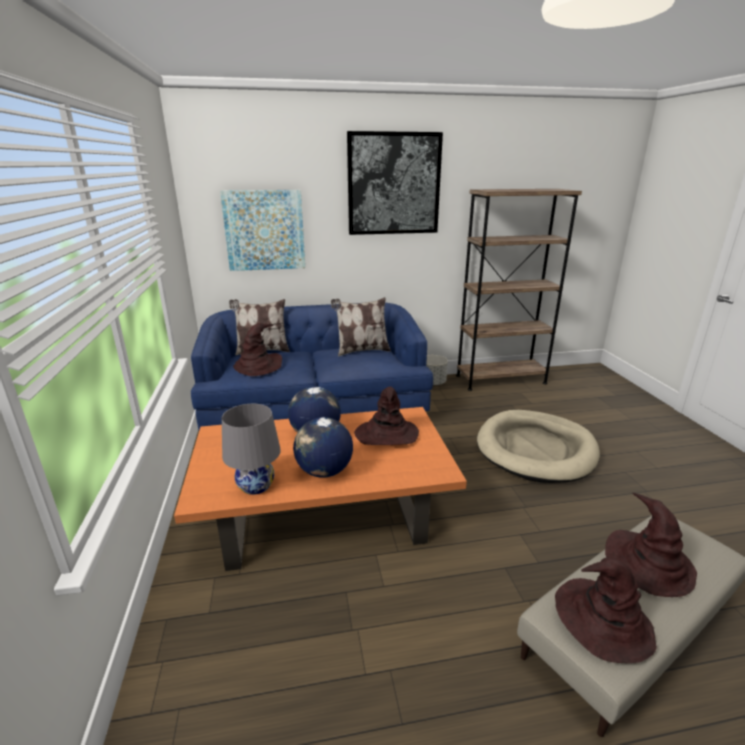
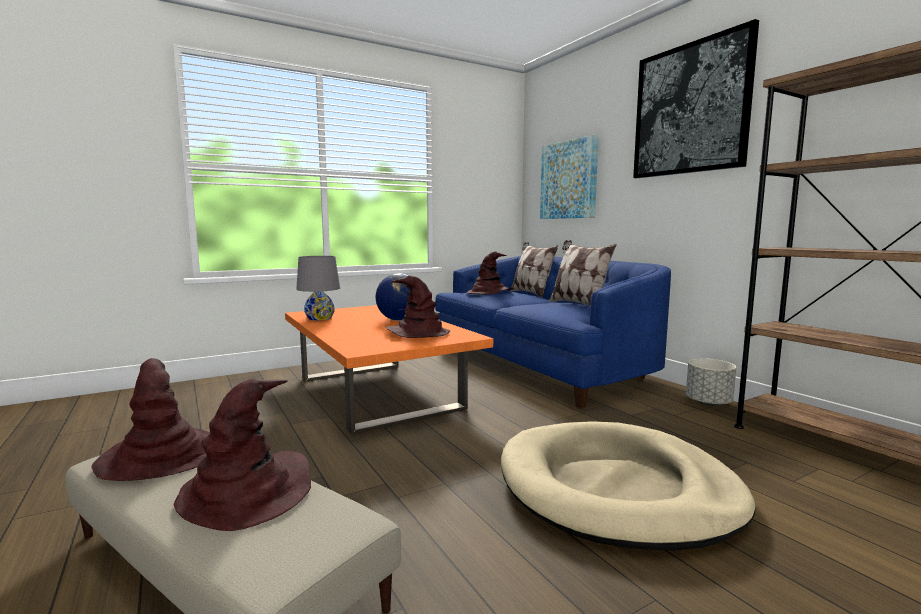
camera: 70 degrees right, 15 degrees down
(324, 471) = (343, 326): globe -> none

